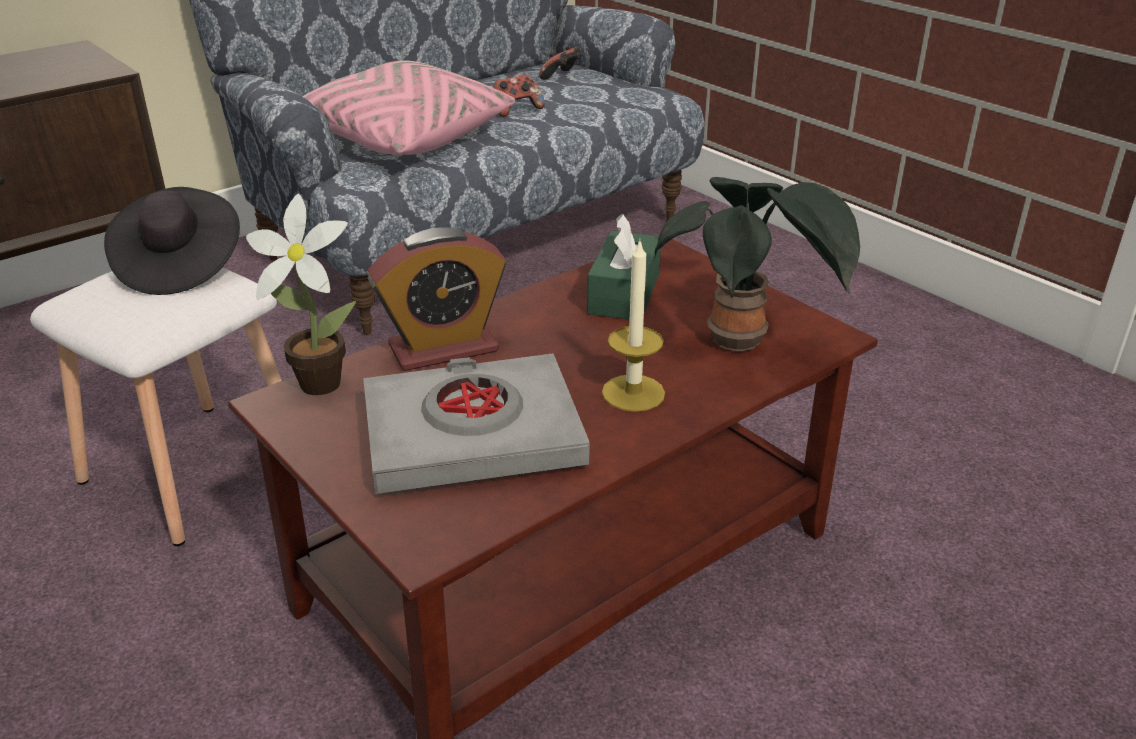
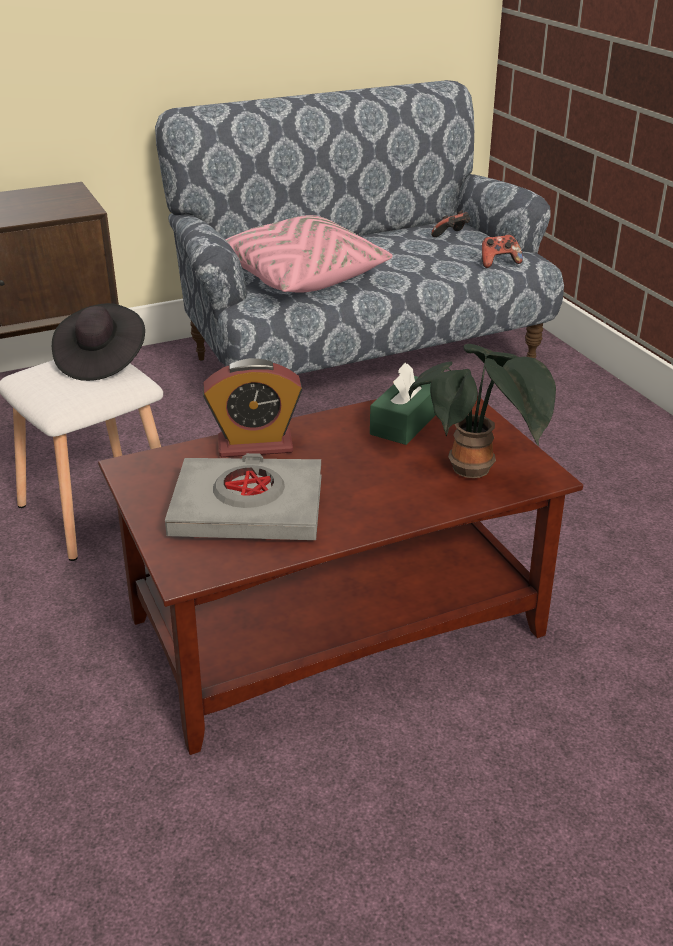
camera: 15 degrees right, 0 degrees up
(315, 381) = (159, 456): potted plant -> none
(517, 110) = (400, 262): game controller -> game controller (499, 263)
(633, 393) = (374, 496): candle -> none

